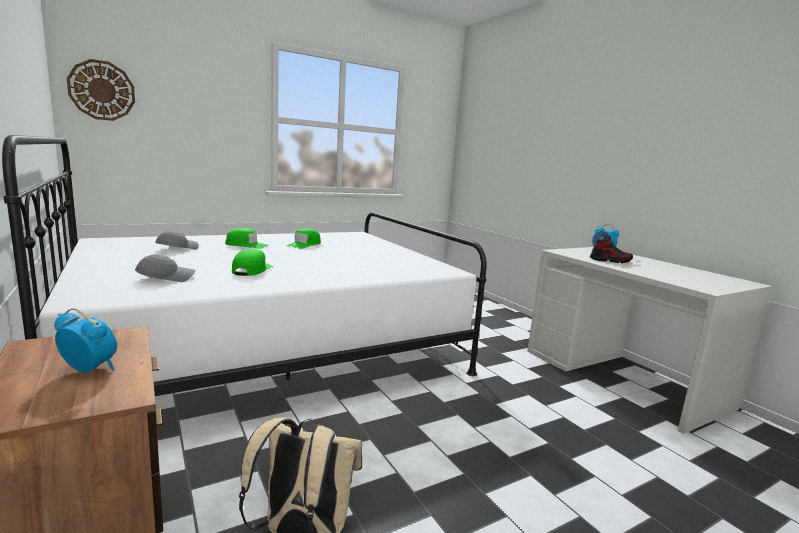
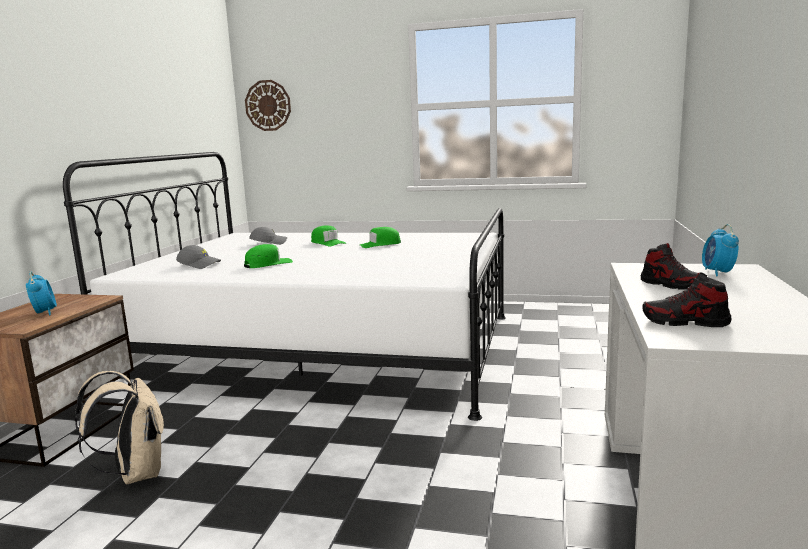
camera: 45 degrees right, 0 degrees up
(681, 280) = (685, 322): none -> shoe

